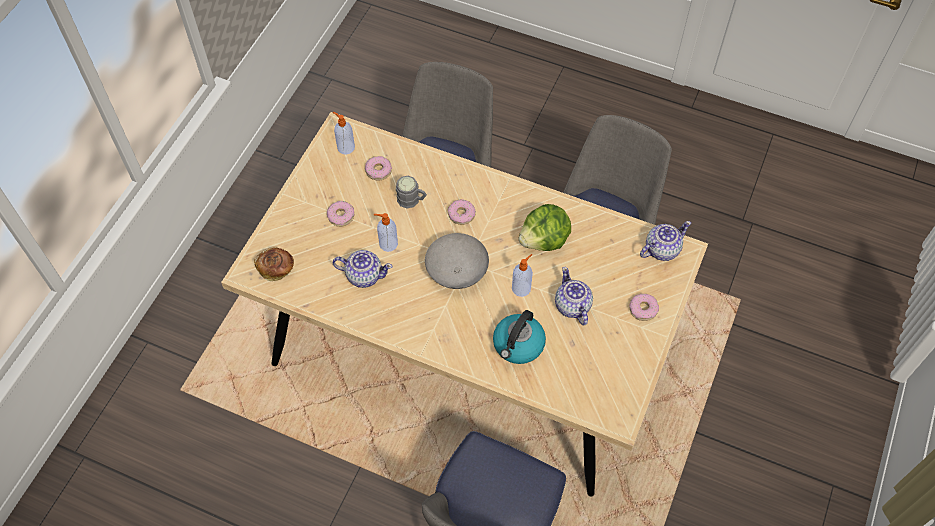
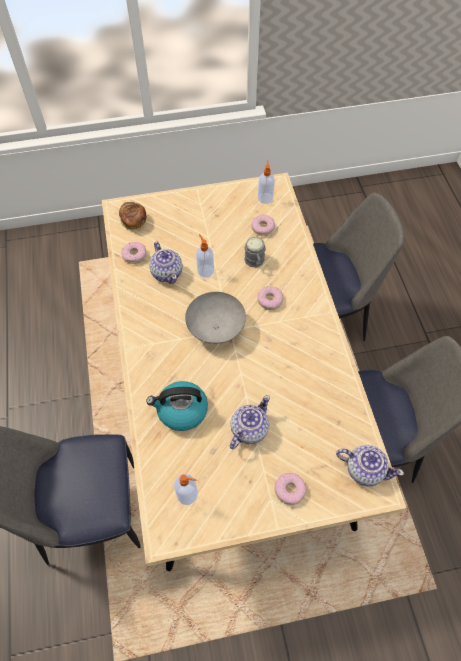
camera: 55 degrees right, 0 degrees up
(341, 216) = (205, 230): donut -> donut (134, 255)
(521, 288) = (236, 381): soap dispenser -> soap dispenser (188, 495)
(544, 240) = (295, 371): lettuce -> none

